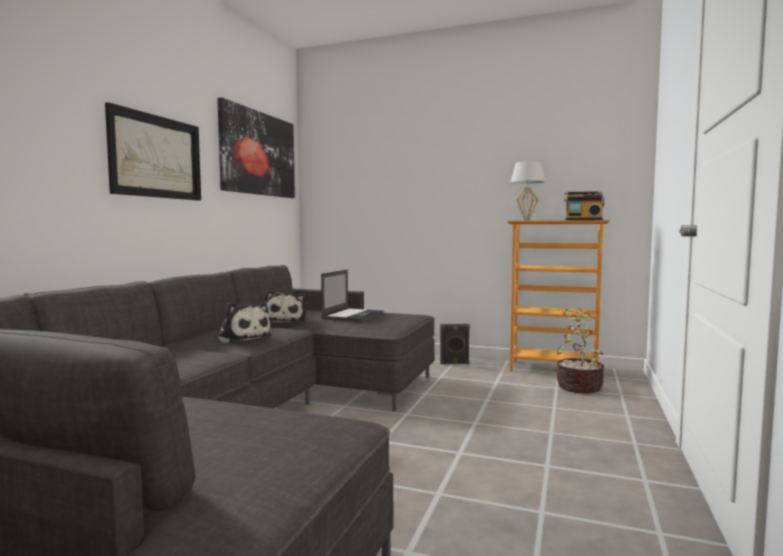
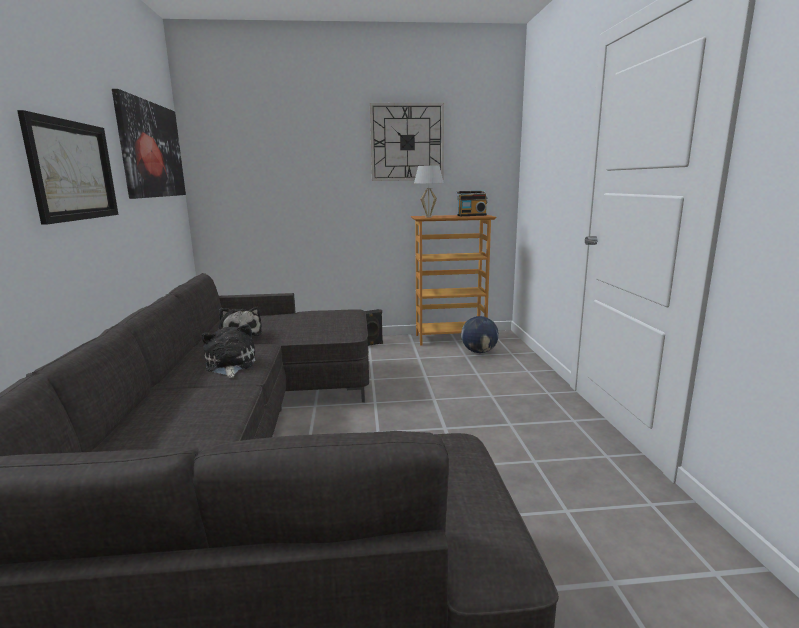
camera: 25 degrees left, 10 degrees up
(242, 338) = (230, 365): plush toy -> plush toy turned 120 degrees counterclockwise
(353, 315) = (299, 319): laptop -> none
(511, 141) = (407, 142): none -> wall clock
(578, 387) = (479, 352): potted plant -> globe

